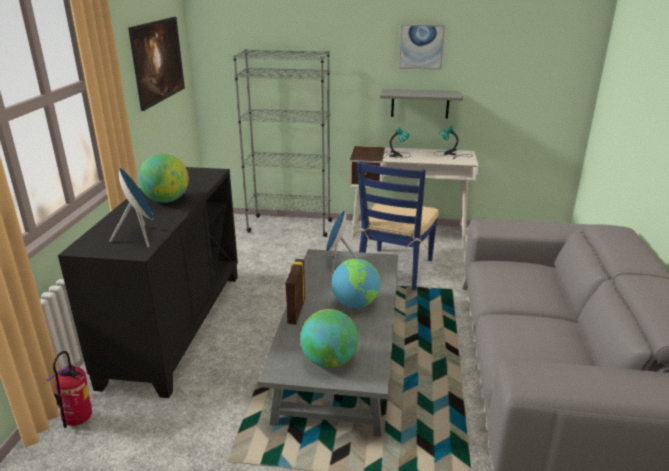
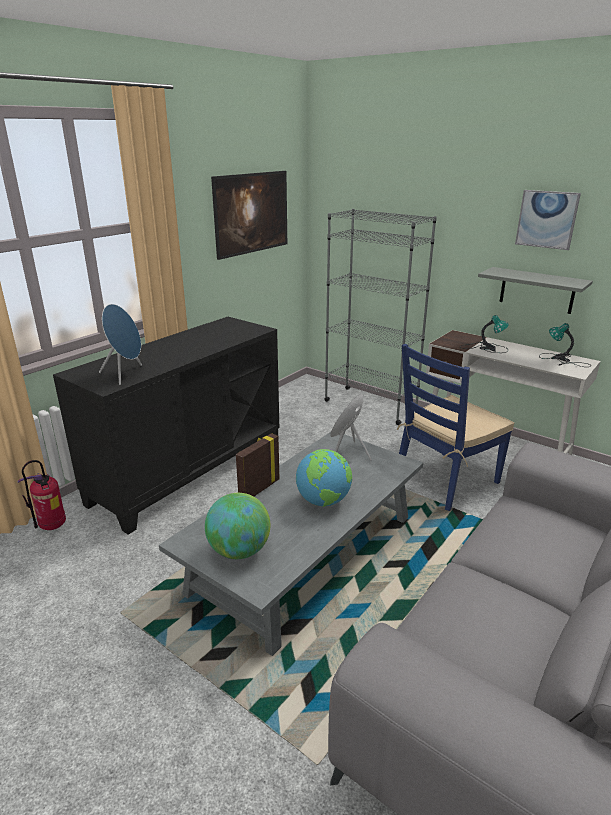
camera: 30 degrees right, 0 degrees up
(167, 200) = (187, 347): globe -> none

